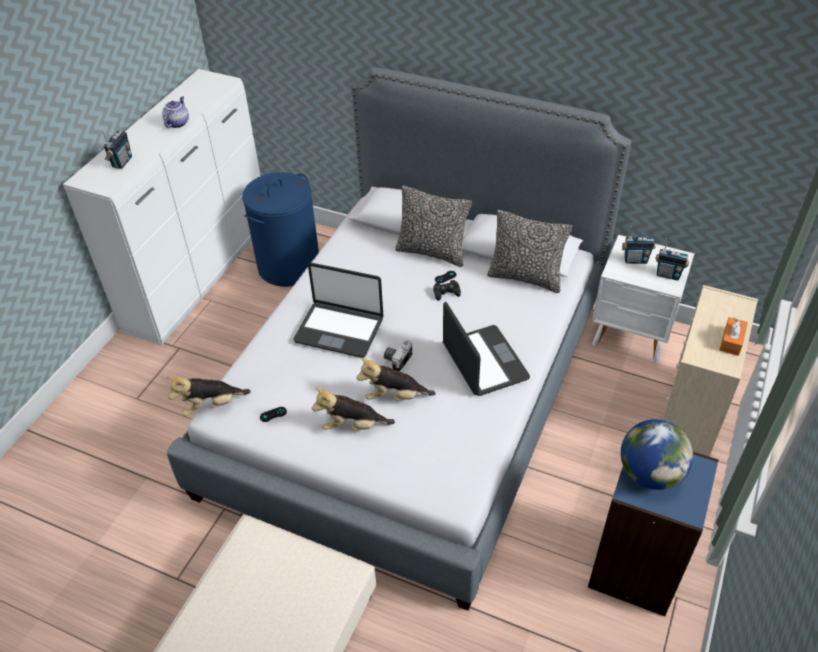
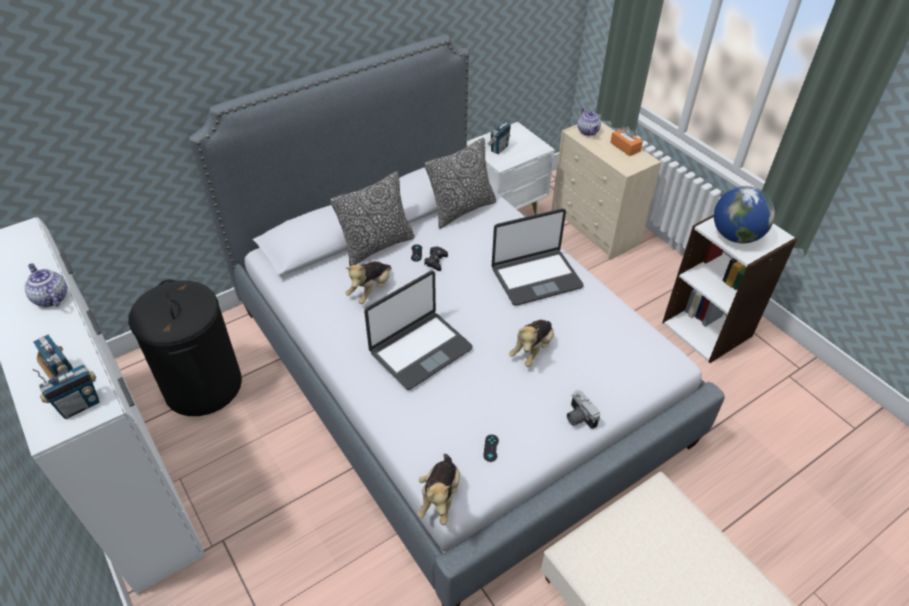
camera: 60 degrees left, 0 degrees up
(289, 266) = (203, 386): blue laundry basket -> black laundry basket
(353, 426) = (547, 394): plush toy -> plush toy (370, 290)
(397, 359) = (491, 328): camera -> camera (578, 417)
(484, 362) = (536, 277): laptop -> laptop turned 150 degrees clockwise
(636, 568) = (707, 329): blue bookcase -> white bookcase
(668, 275) = (528, 143): radio -> radio (80, 405)
(724, 304) = (588, 132): none -> teapot

